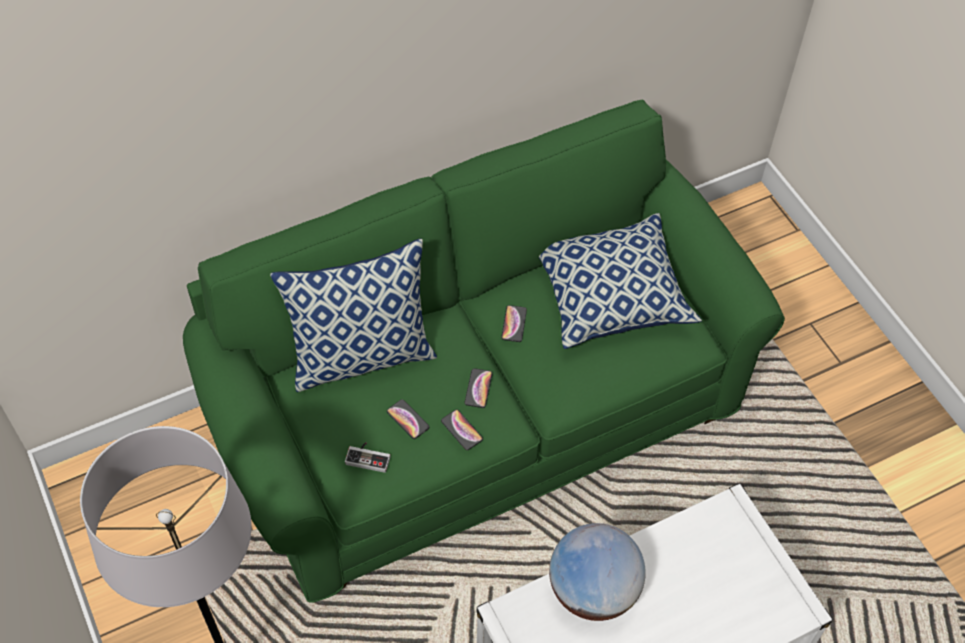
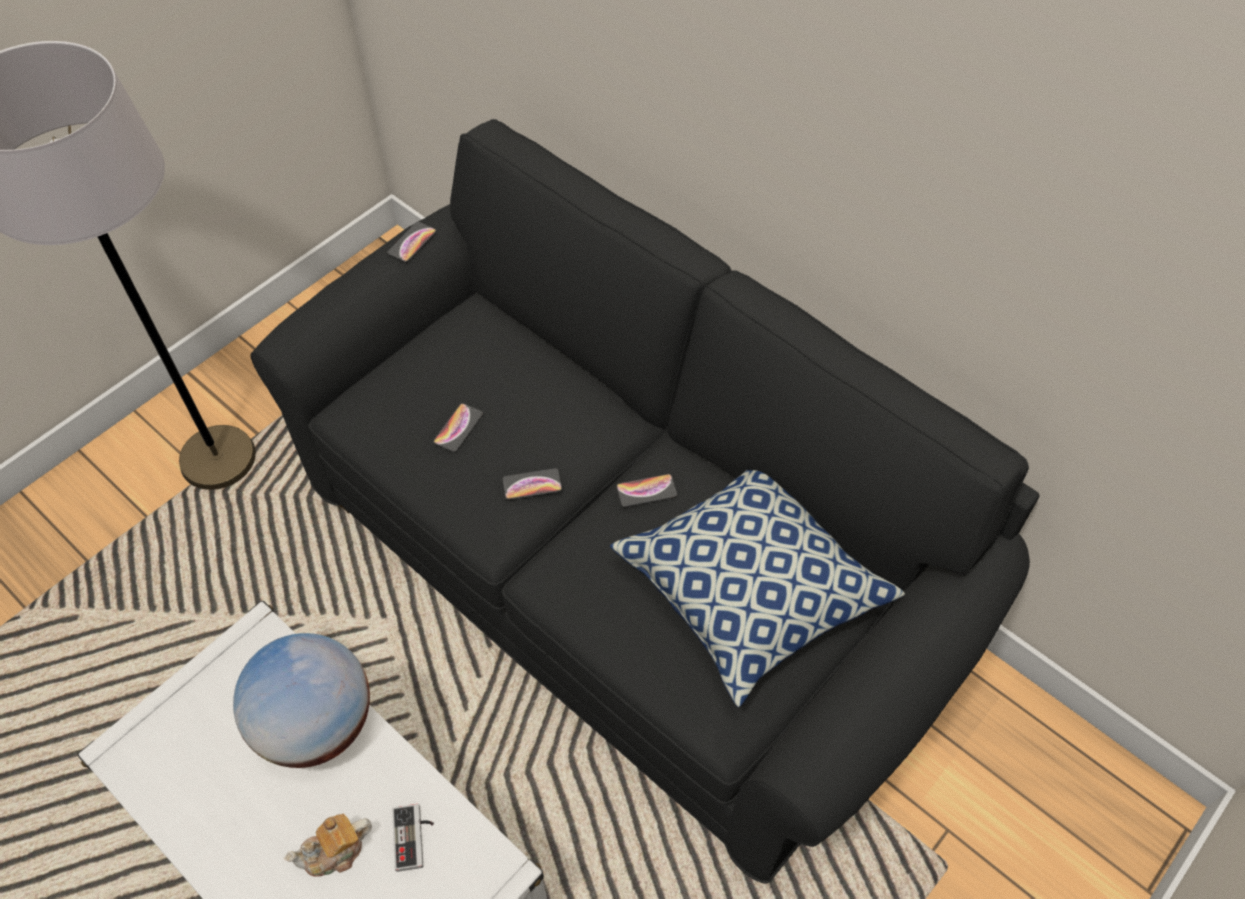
camera: 70 degrees right, 0 degrees up
(362, 355) = (530, 356): pillow -> none
(369, 457) = (394, 409): game controller -> game controller (415, 837)
(461, 430) = (464, 487): phone -> phone (412, 243)
(480, 412) = (623, 567): green sofa -> black sofa
(690, 599) = (335, 852): none -> teapot

